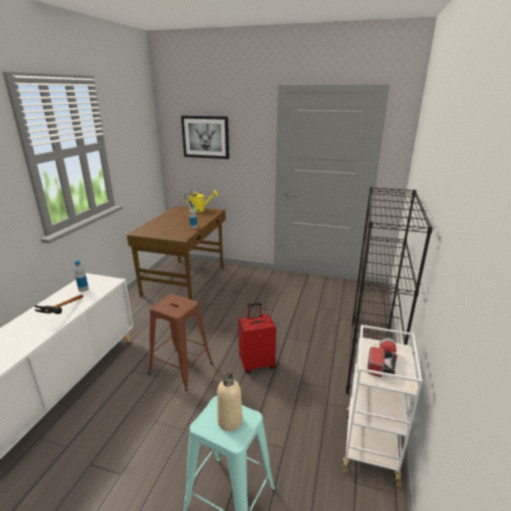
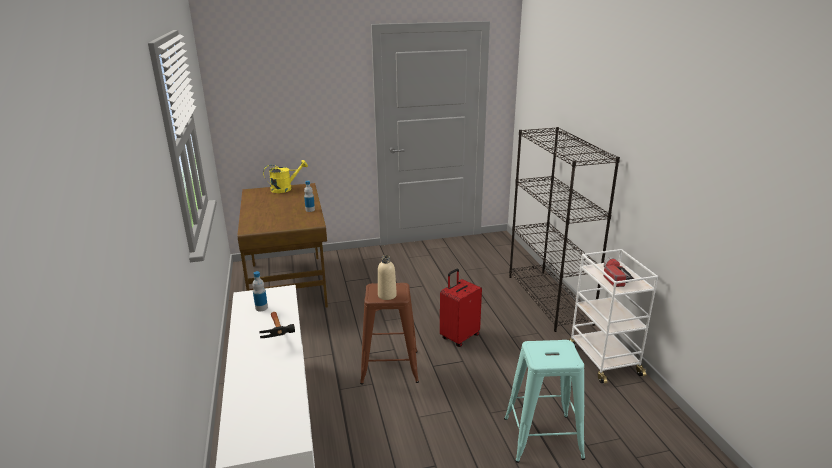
camera: 30 degrees left, 0 degrees up
(205, 137) = (280, 93): picture -> none
(230, 421) = (554, 352): beige bottle -> beige bottle (387, 295)

